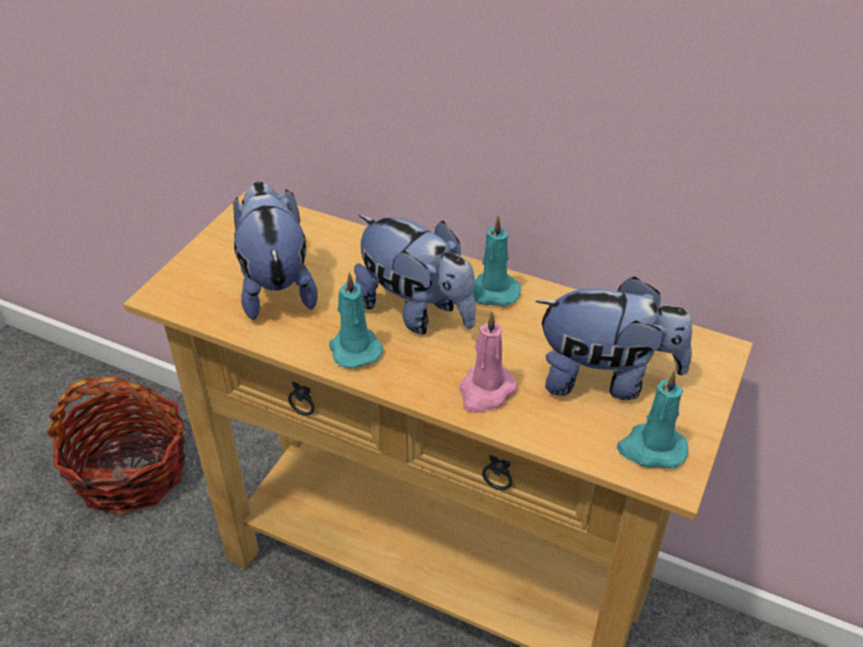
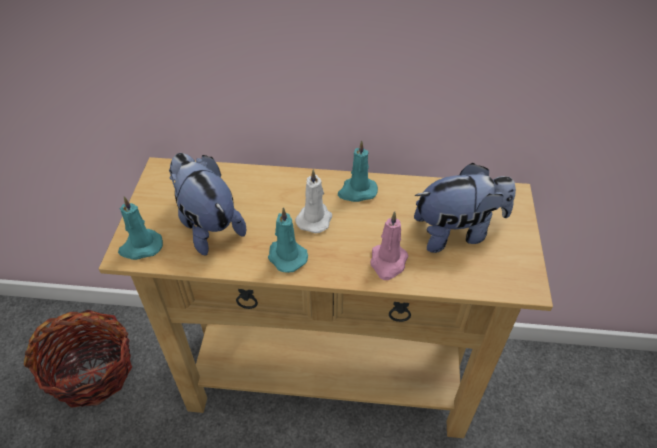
camera: 20 degrees left, 5 degrees up
(416, 312) = (315, 218): plush toy -> white candle
(651, 449) = (507, 272): turquoise candle -> turquoise candle (140, 247)

